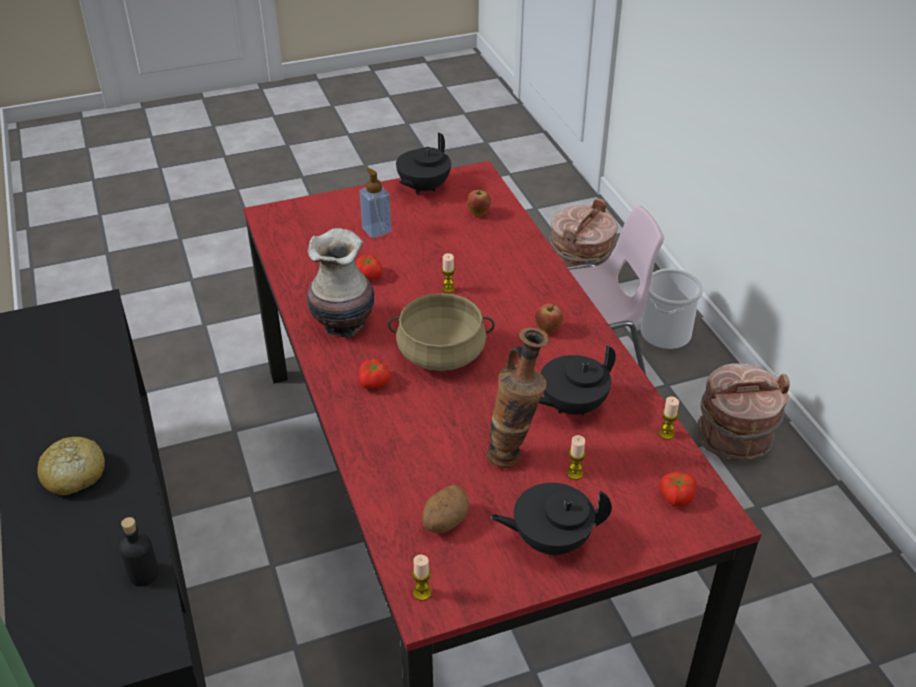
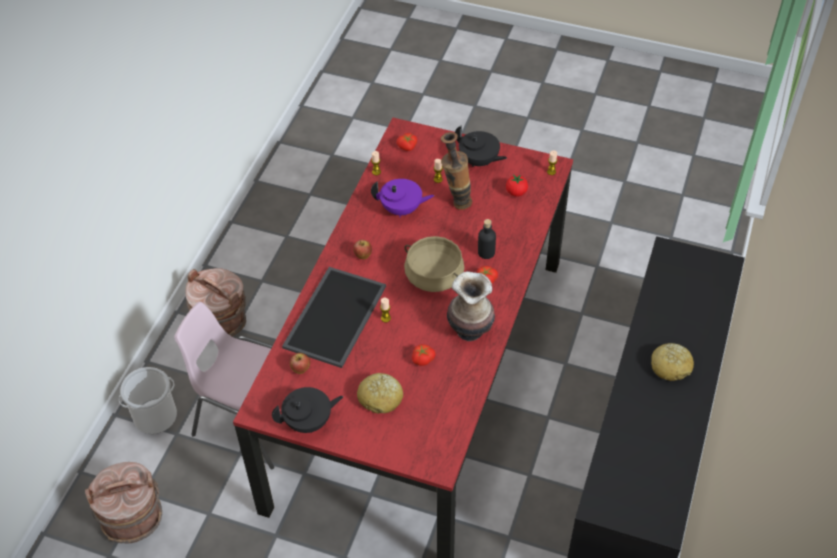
camera: 140 degrees left, 10 degrees up
(144, 574) = (658, 287): black bottle -> black bottle (486, 252)
(376, 230) = (380, 398): soap dispenser -> bread
(444, 522) = (516, 192): potato -> tomato
(505, 265) = (334, 315): none -> tray
(571, 405) = (402, 209): black teapot -> purple teapot

